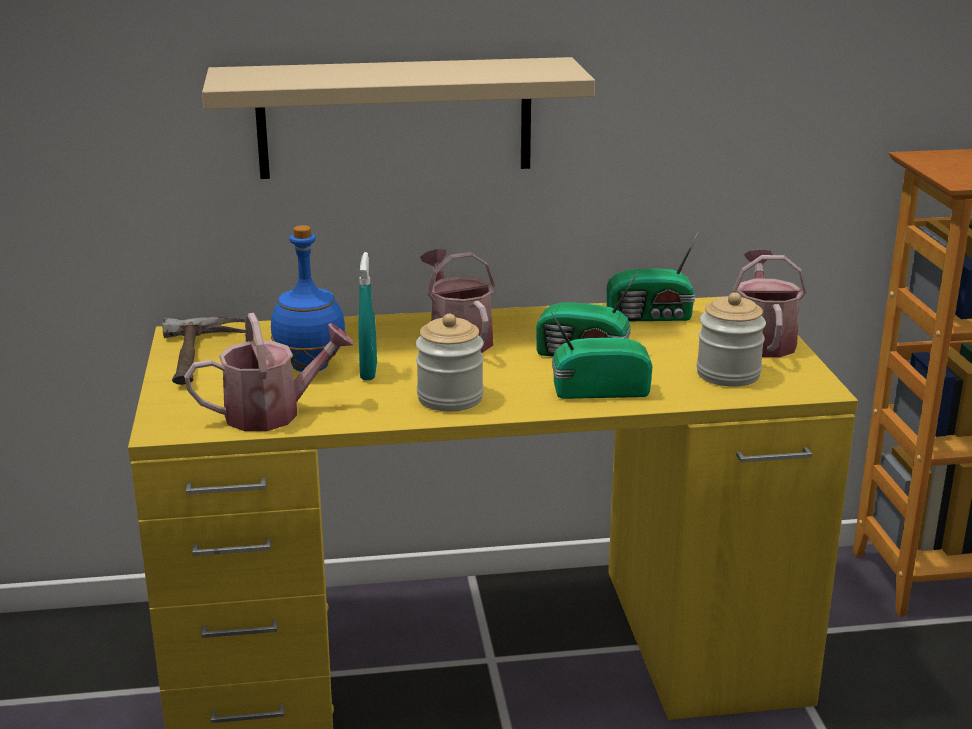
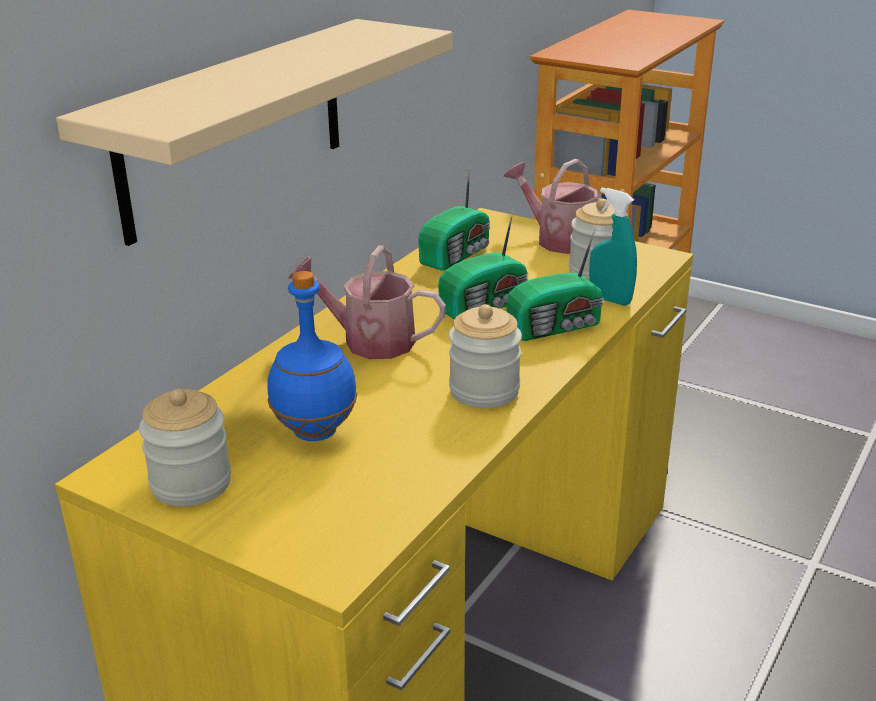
camera: 50 degrees left, 5 degrees up
(202, 357) = (191, 484): hammer -> jar
(273, 413) = (389, 490): watering can -> none
(368, 372) = (373, 407): turquoise spray bottle -> turquoise spray bottle (610, 299)
(597, 390) = (557, 327): radio -> radio turned 150 degrees counterclockwise

